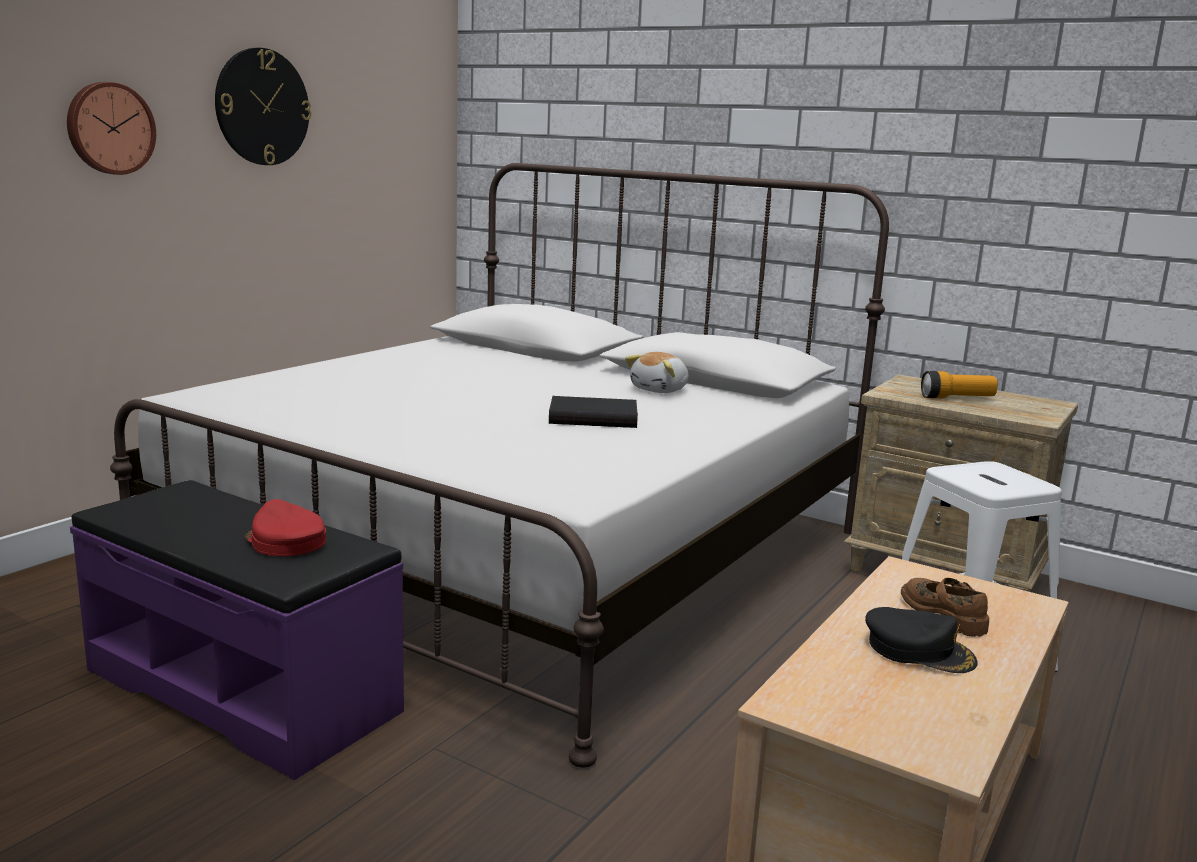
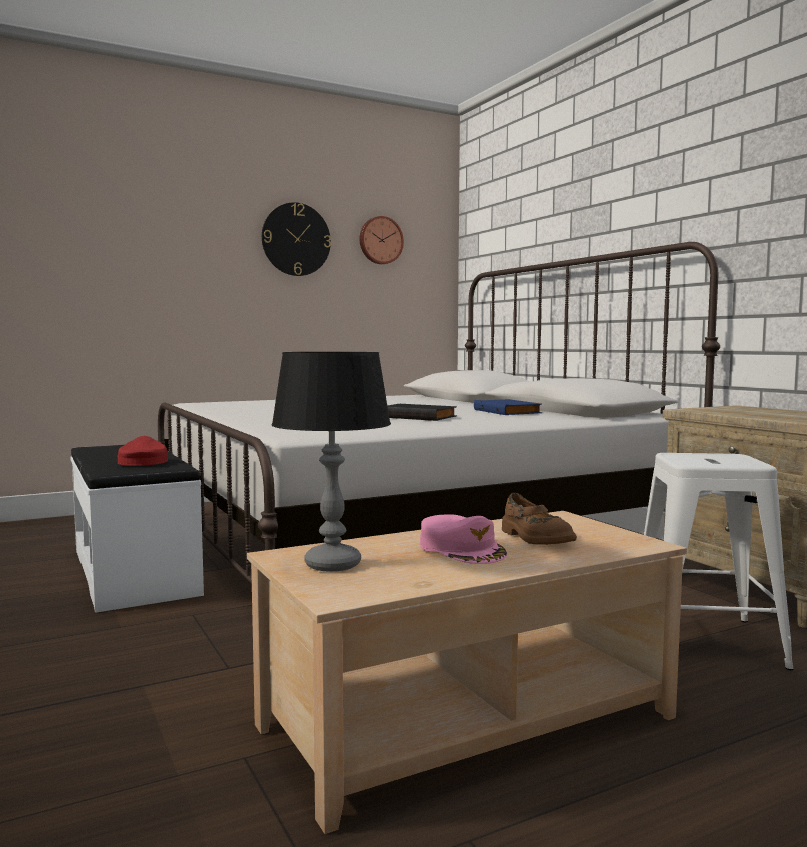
camera: 30 degrees right, 10 degrees down
(109, 128) = (189, 250): wall clock -> wall clock (380, 240)
(244, 689) = (135, 571): purple bench -> white bench
(660, 390) = (508, 411): plush toy -> blue book
(855, 708) = (332, 564): none -> table lamp
(919, 650) = (462, 549): black cap -> pink cap
(944, 614) = (535, 538): brown shoe -> brown shoe turned 150 degrees clockwise
(957, 398) = (756, 413): flashlight -> none

